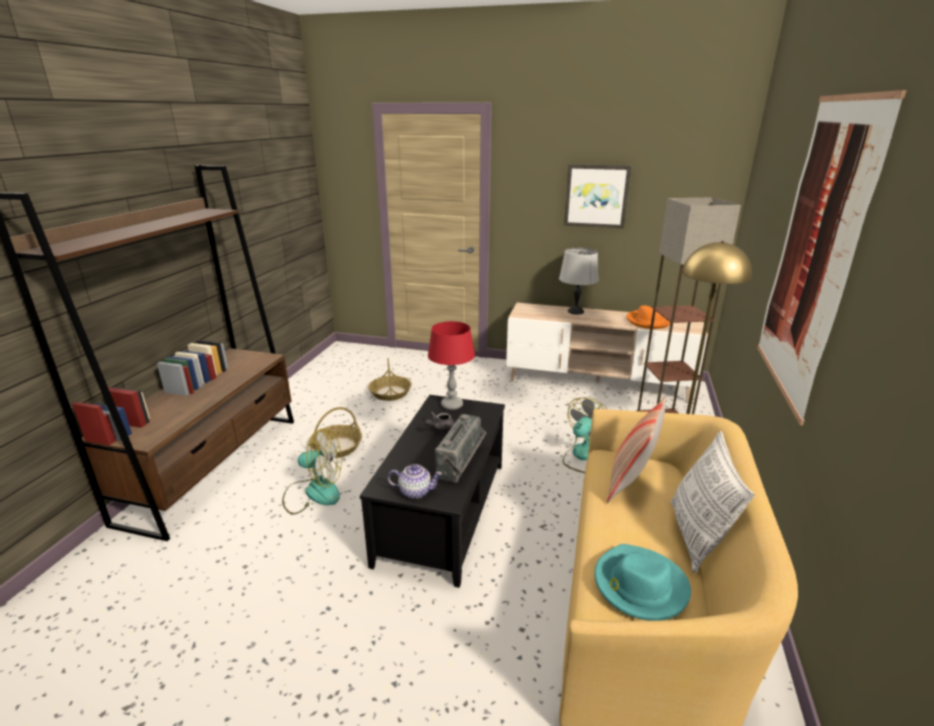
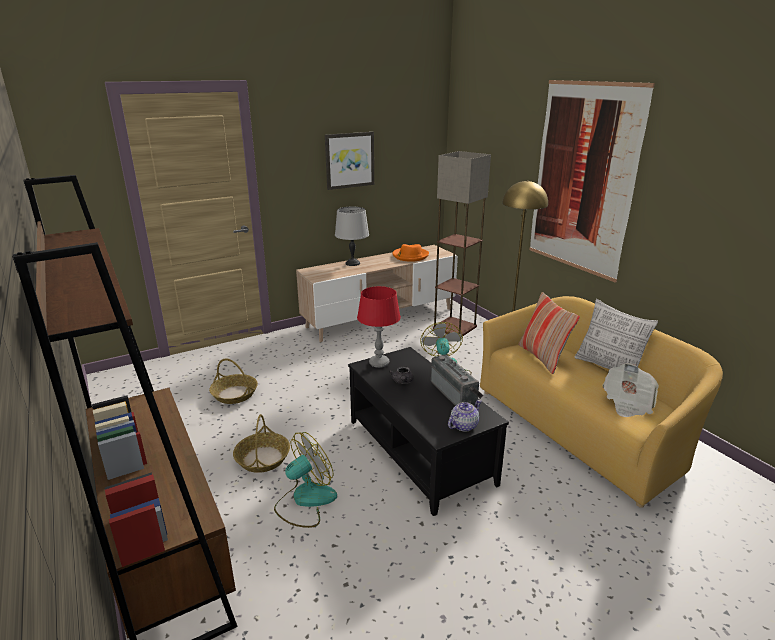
camera: 45 degrees left, 0 degrees up
(639, 585) = (627, 403): turquoise hat -> newspaper

